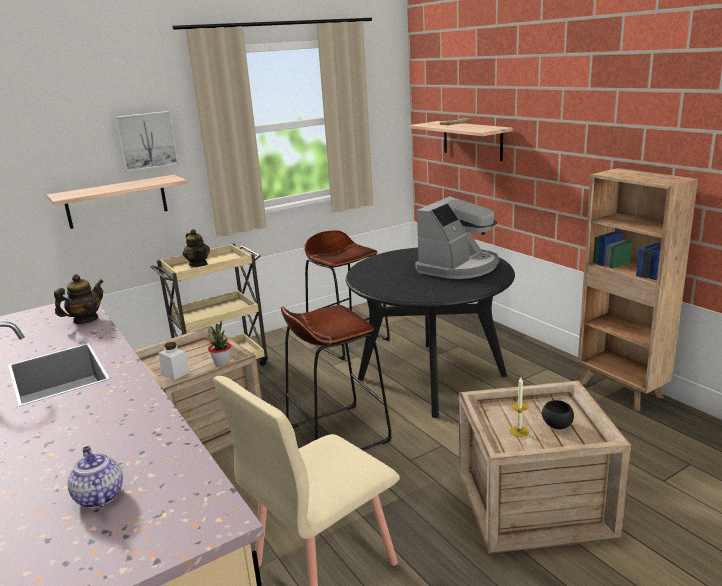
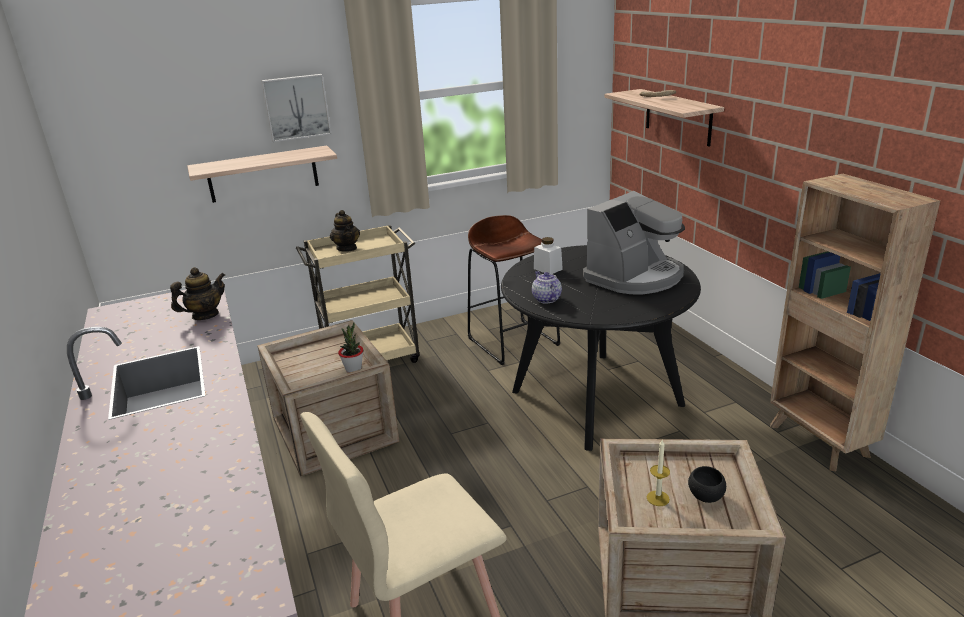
camera: 10 degrees right, 5 degrees up
(98, 496) = (147, 547): teapot -> teapot (546, 299)
(175, 373) = (303, 374): white jar -> white jar (548, 269)
(337, 434) = (474, 457): brown stool -> none

